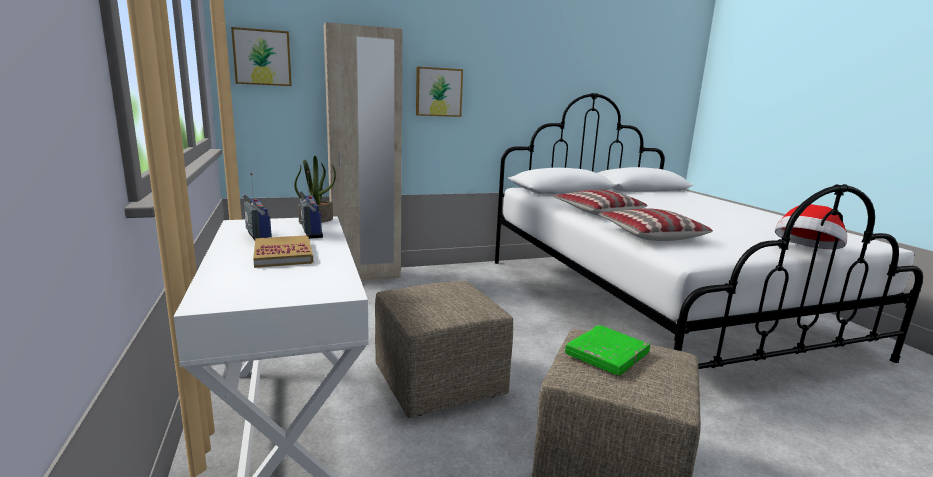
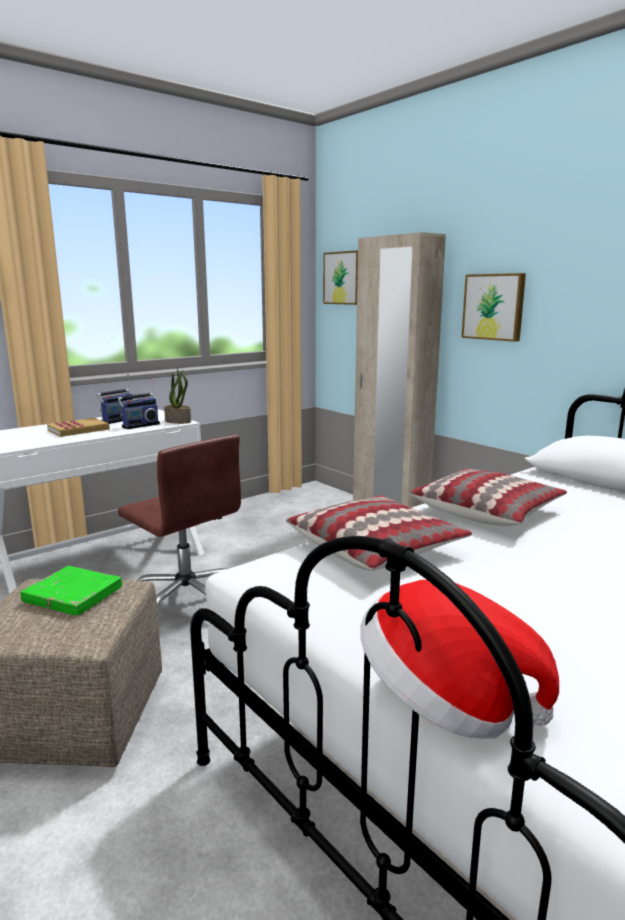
camera: 70 degrees right, 0 degrees up
(440, 384) = (187, 602): beige ottoman -> brown office chair

